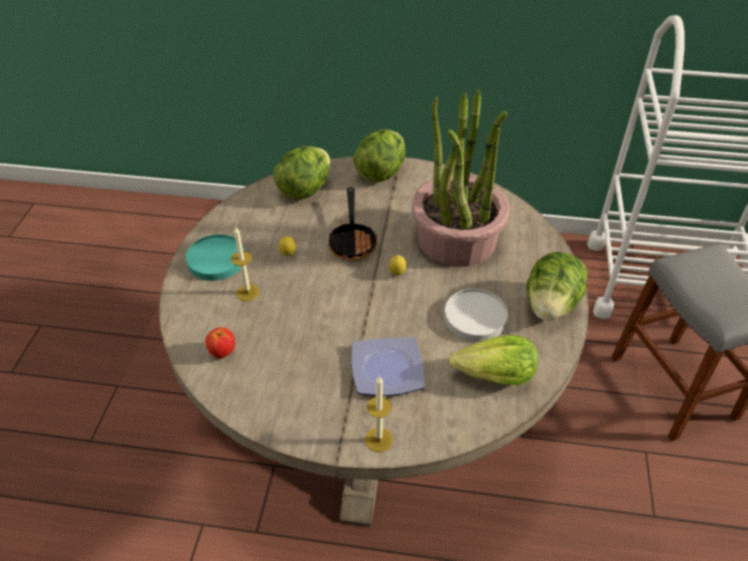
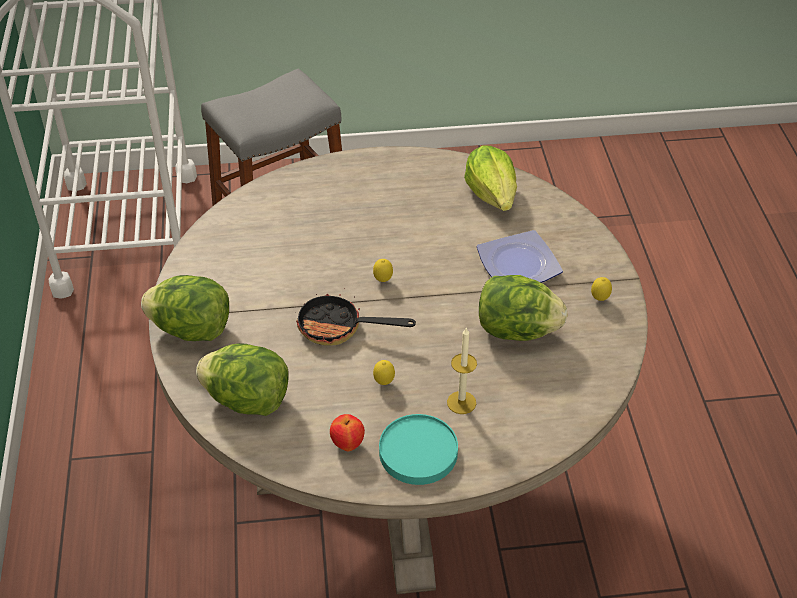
camera: 105 degrees left, 0 degrees up
(223, 353) = (558, 395): apple -> apple (347, 444)
(319, 419) = (599, 299): none -> lemon
(353, 241) = (339, 328): frying pan -> frying pan turned 150 degrees counterclockwise
(378, 439) = (598, 256): candle -> none
(456, 240) = (310, 242): potted plant -> none
(475, 318) = (425, 215): white plate -> none
(551, 305) = (387, 168): lettuce -> lettuce (516, 330)

